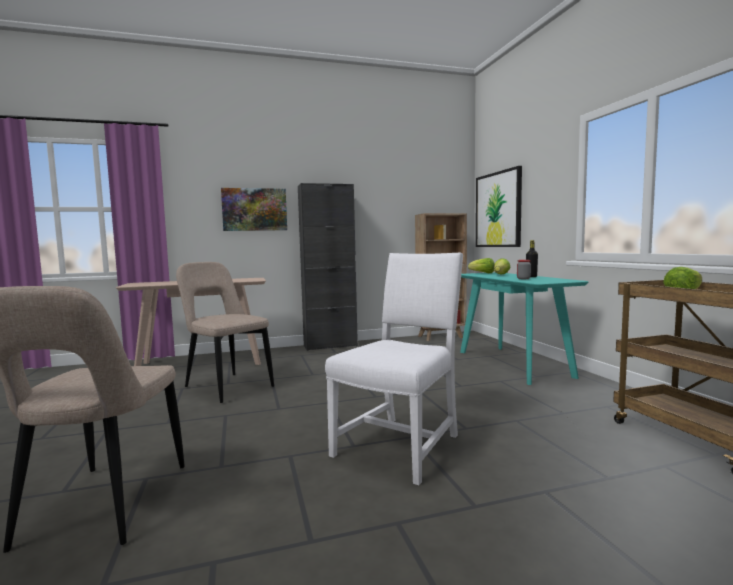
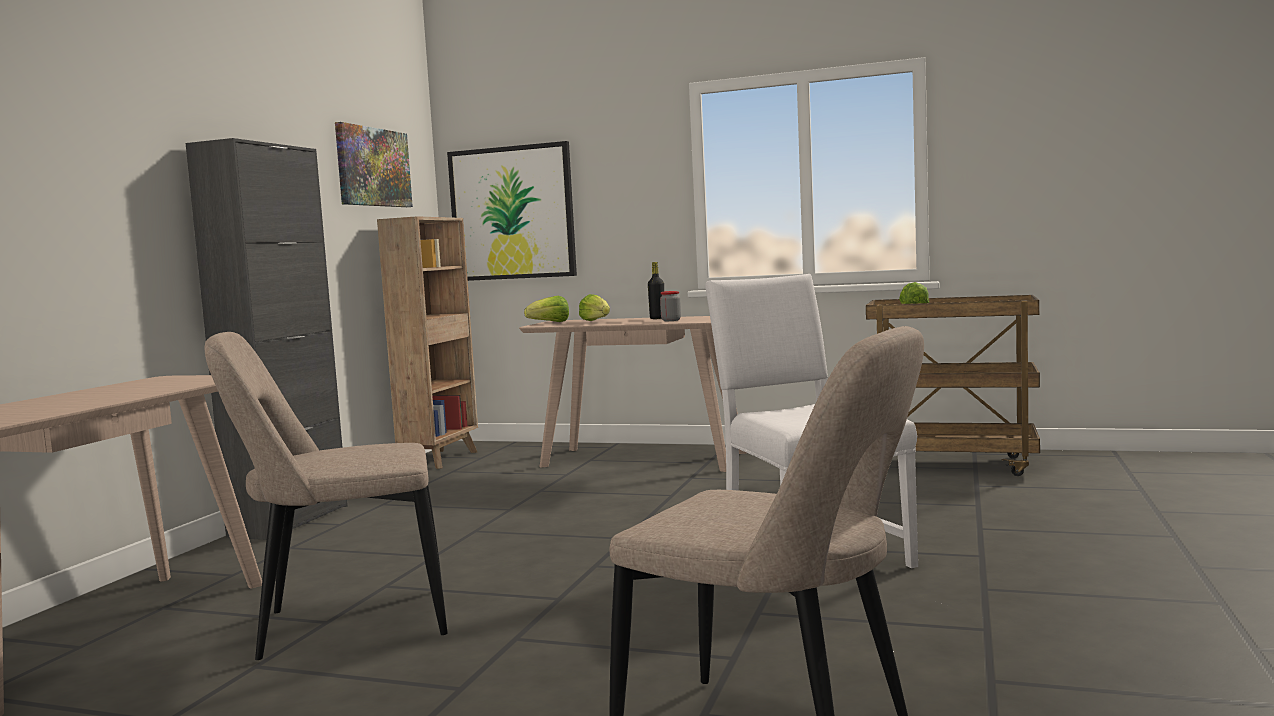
camera: 55 degrees left, 0 degrees up
(254, 209) = (98, 197): picture -> picture (373, 167)
(513, 363) = (644, 459): turquoise console table -> beige console table

